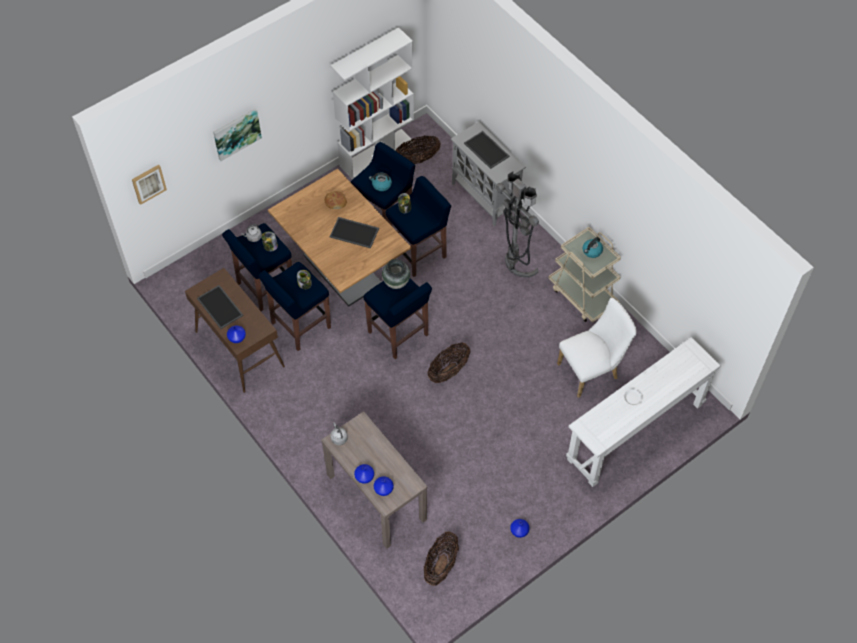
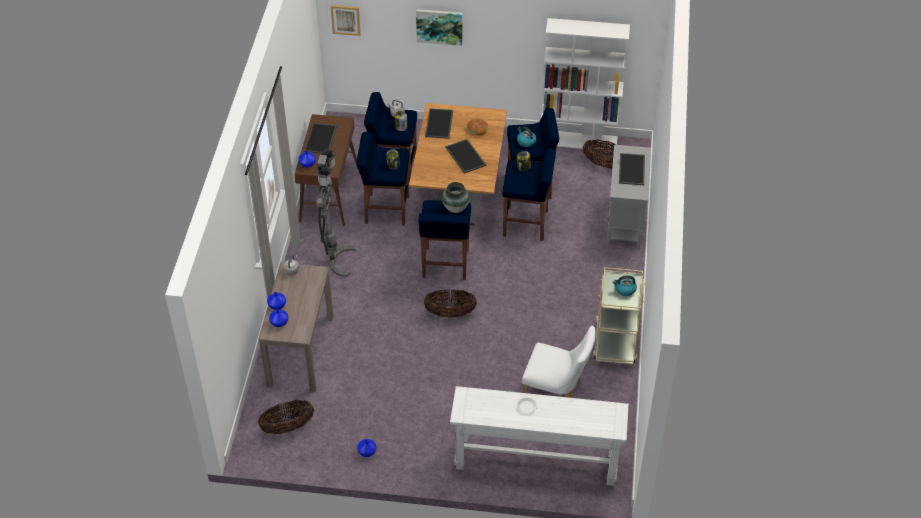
camera: 45 degrees right, 10 degrees down
(301, 220) = (439, 124): none -> tray
(514, 268) = (585, 284): grey floor lamp -> grey floor lamp (335, 261)

